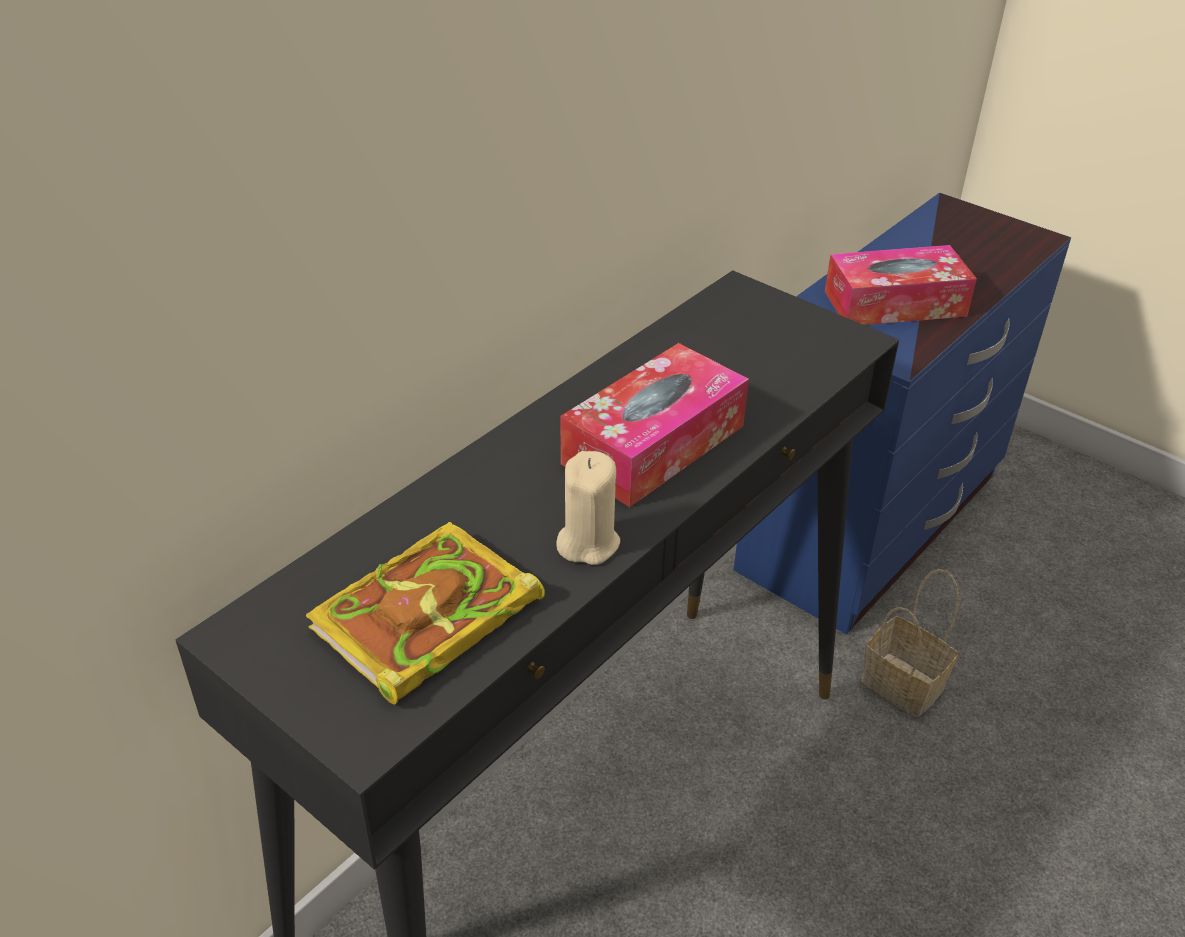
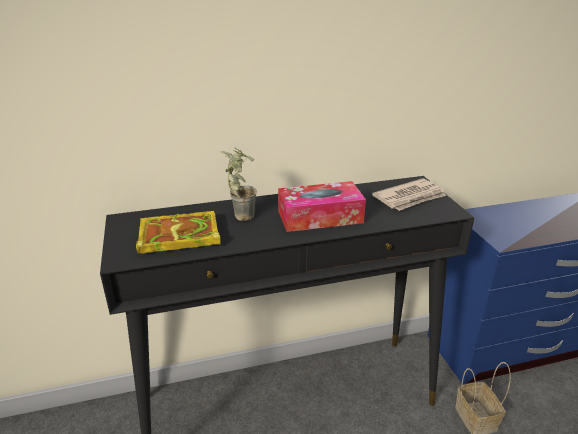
camera: 35 degrees right, 10 degrees down
(491, 503) = (240, 214): none -> potted plant
(587, 543) = (258, 236): beige candle -> none
(762, 333) = (410, 198): none -> newspaper
(894, 303) = (522, 223): tissue box -> none

